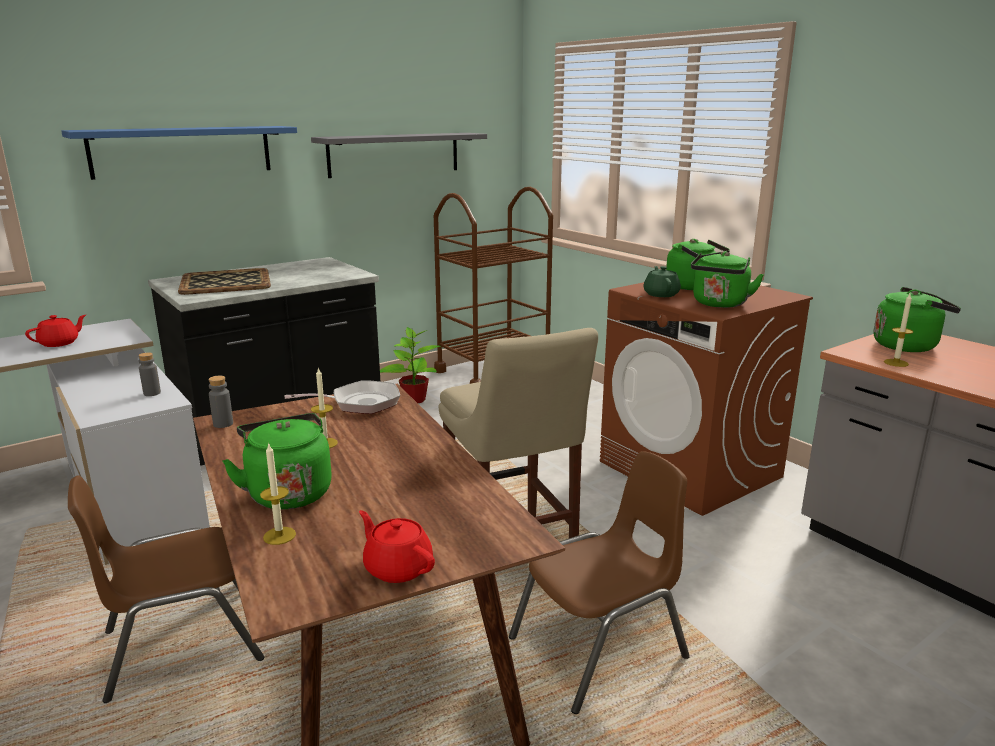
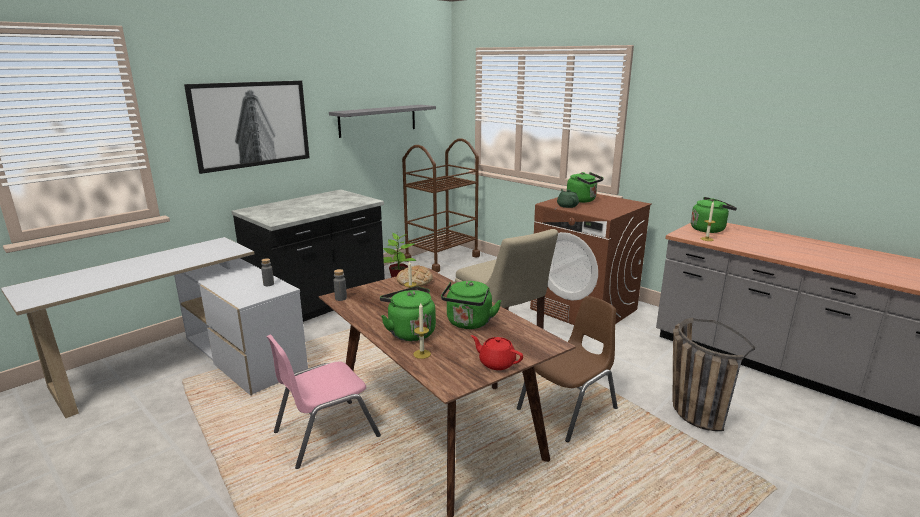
camera: 10 degrees left, 0 degrees up
(60, 343) = (191, 256): red teapot -> none
(181, 644) = (325, 434): brown chair -> pink chair
(183, 151) = (252, 124): blue shelf -> picture
(226, 282) = (287, 209): tray -> none
(360, 403) = (415, 281): frying pan -> bread
(719, 304) = (603, 210): green kettle -> green kettle (468, 323)
(828, 672) = (689, 407): none -> basket

